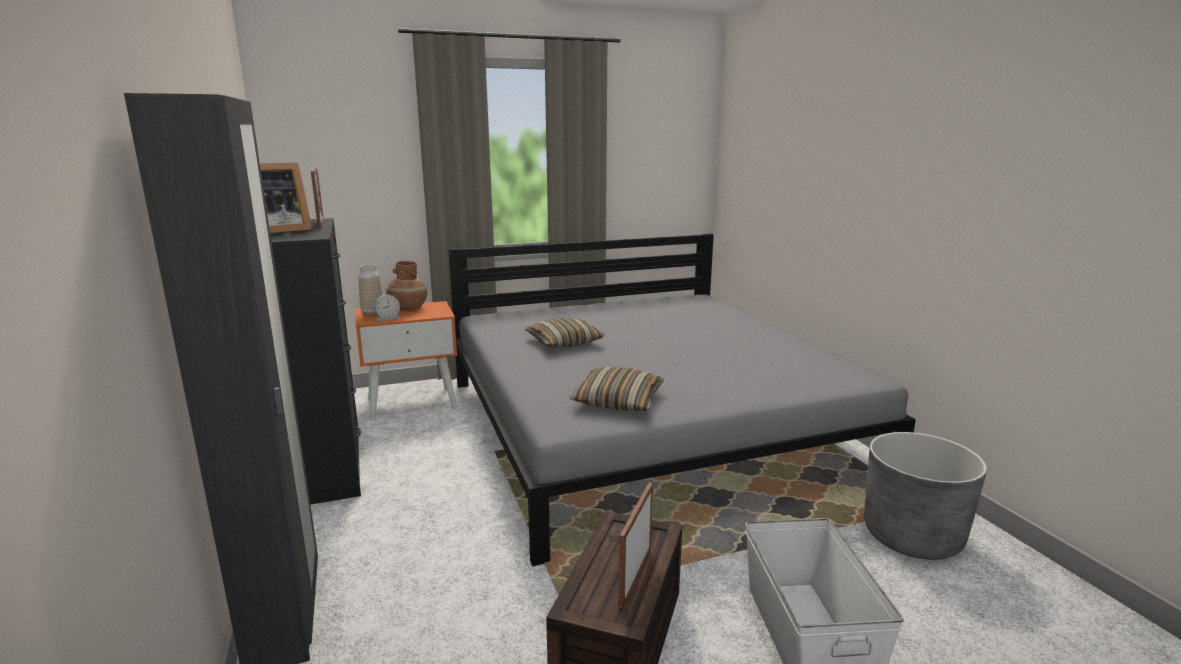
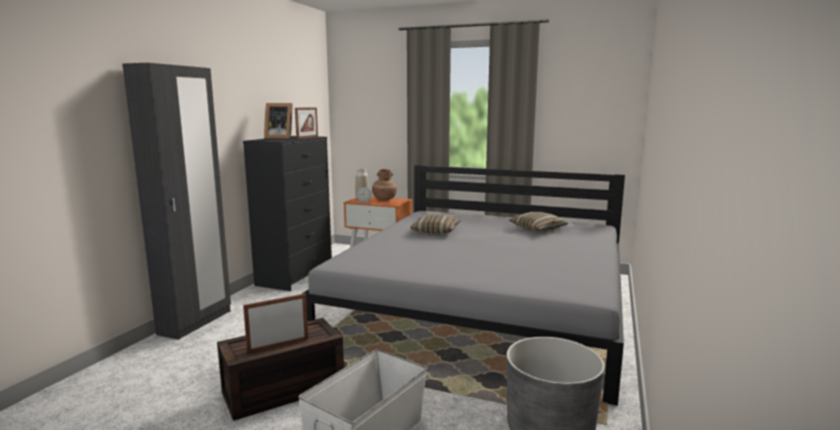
camera: 40 degrees right, 5 degrees down
(618, 401) = (391, 262): pillow -> pillow (538, 228)

